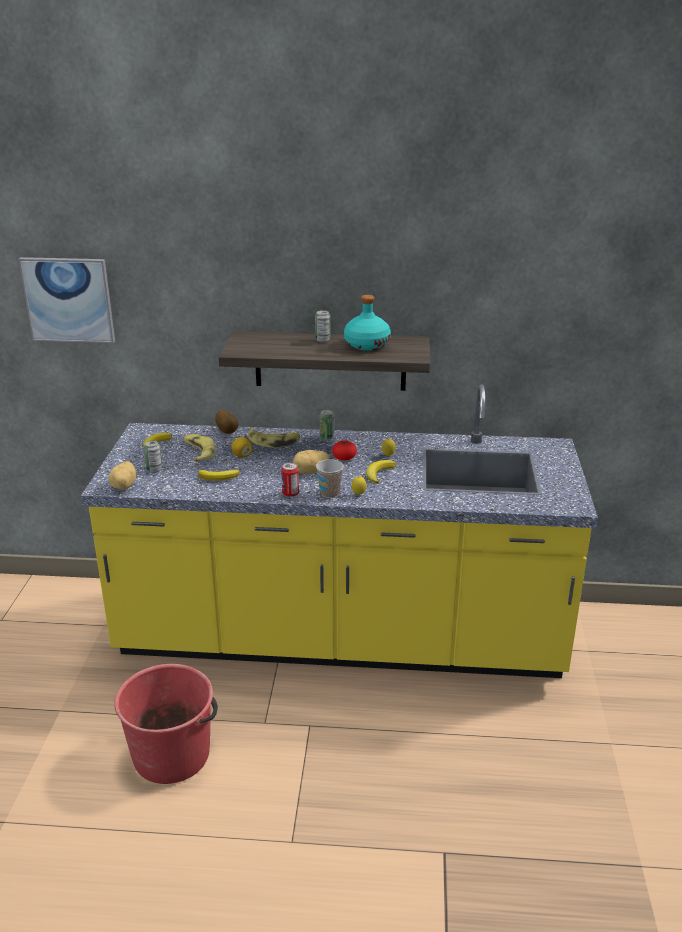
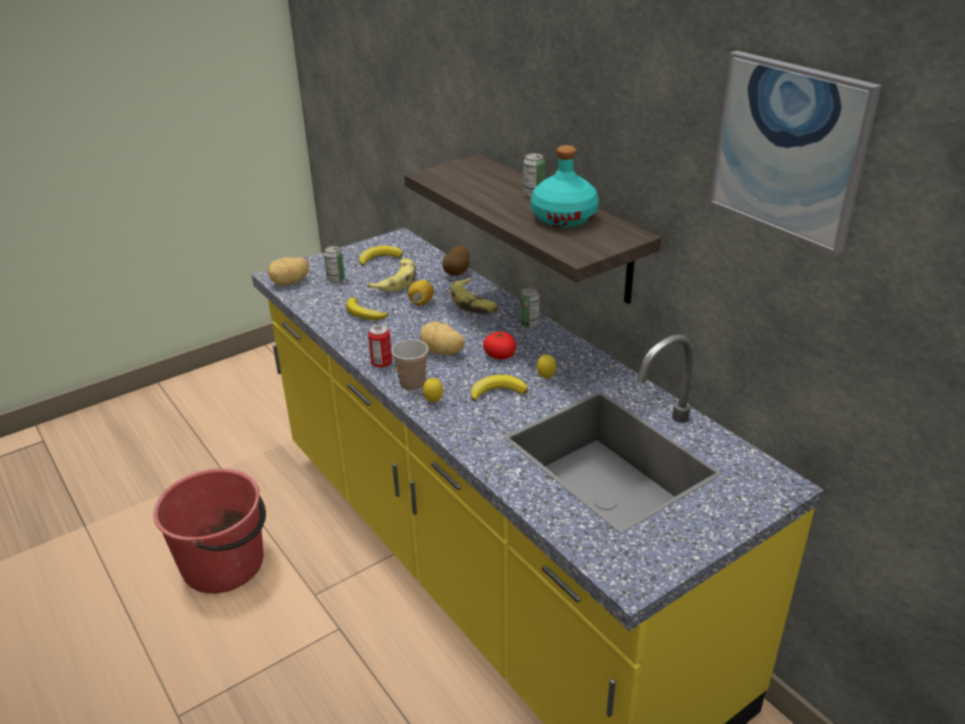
camera: 50 degrees right, 5 degrees up
(68, 300) = (373, 74): picture -> picture (789, 149)

